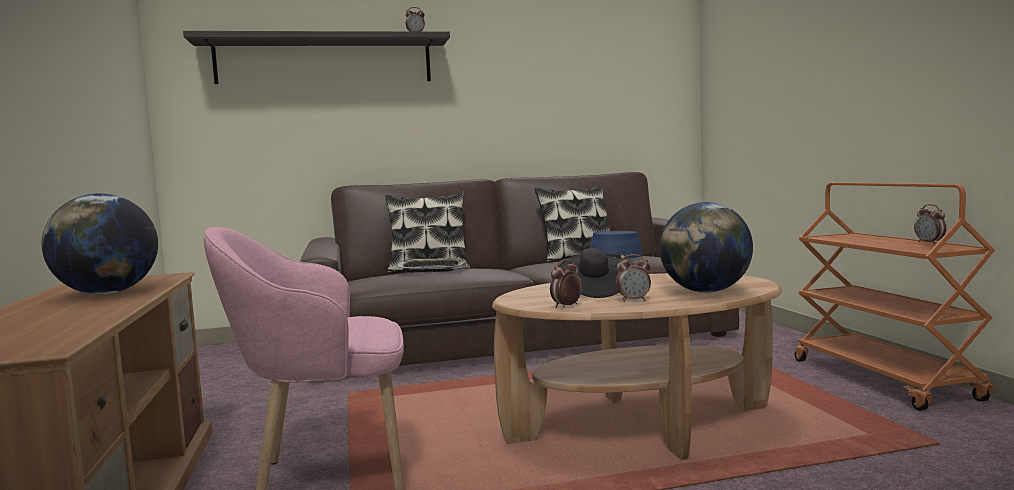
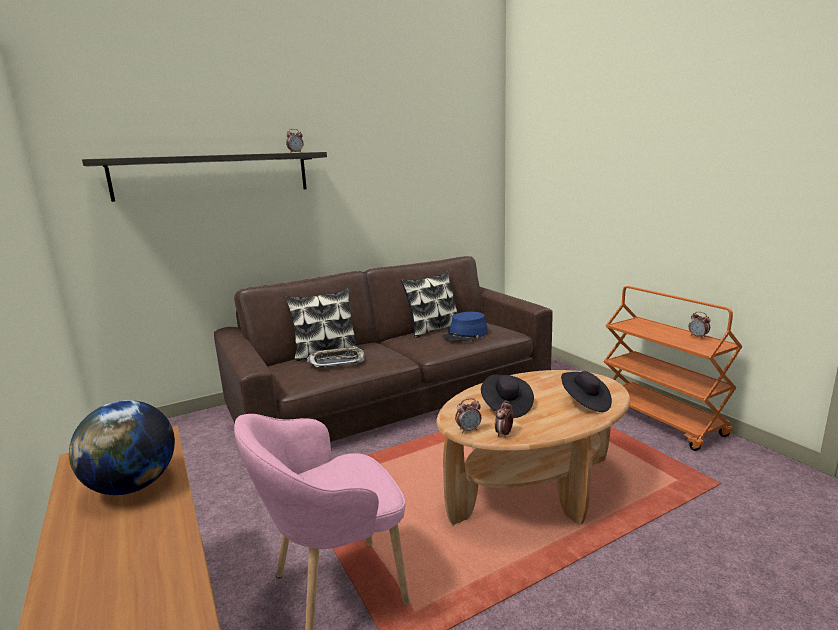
camera: 15 degrees left, 10 degrees up
(633, 300) = (545, 420): alarm clock -> alarm clock (468, 430)
(705, 292) = (585, 402): globe -> black hat

